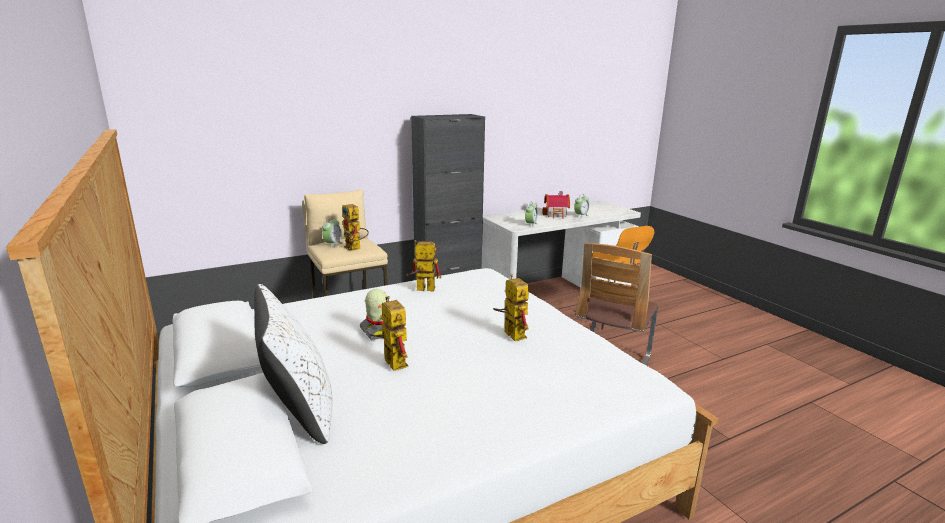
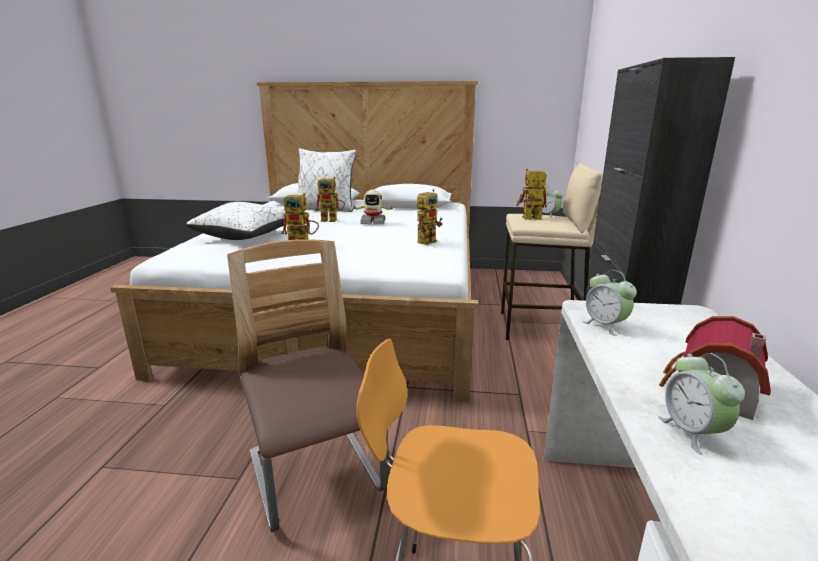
camera: 125 degrees right, 0 degrees up
(533, 377) = (248, 235): none -> white pillow

